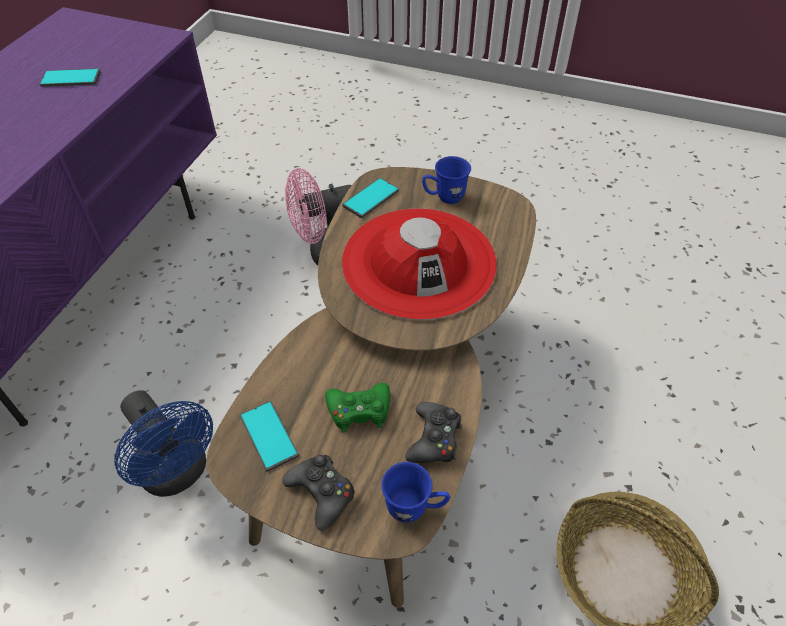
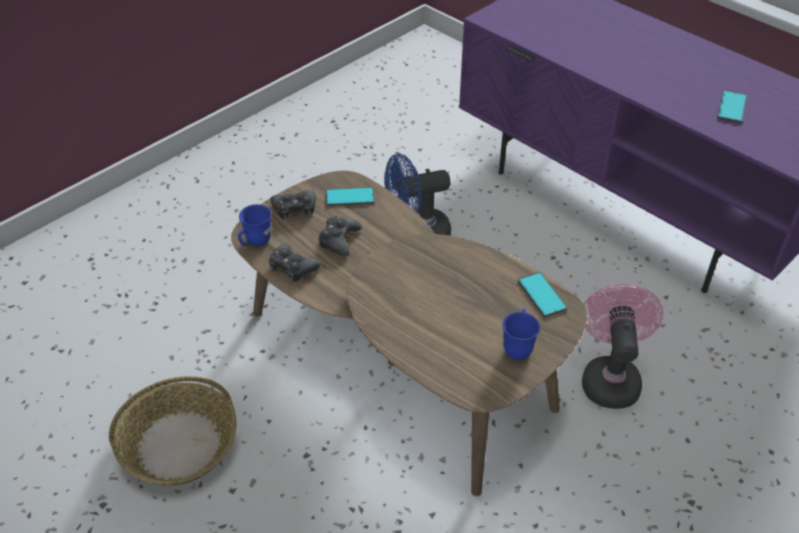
camera: 115 degrees right, 5 degrees down
(359, 410) = (339, 240): green game controller -> black game controller
(419, 262) = (442, 298): red hat -> none

